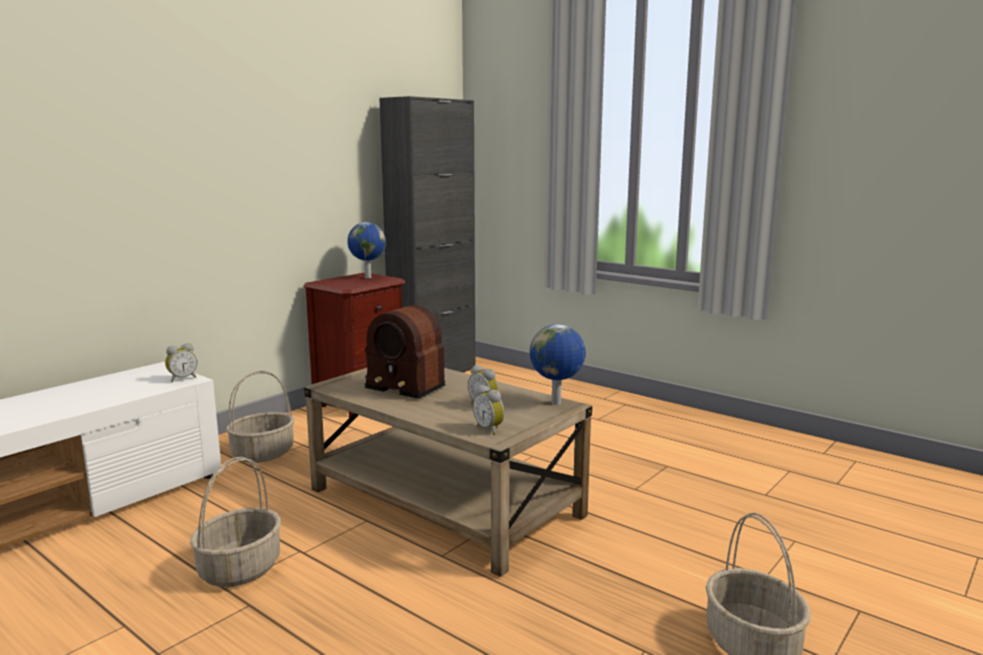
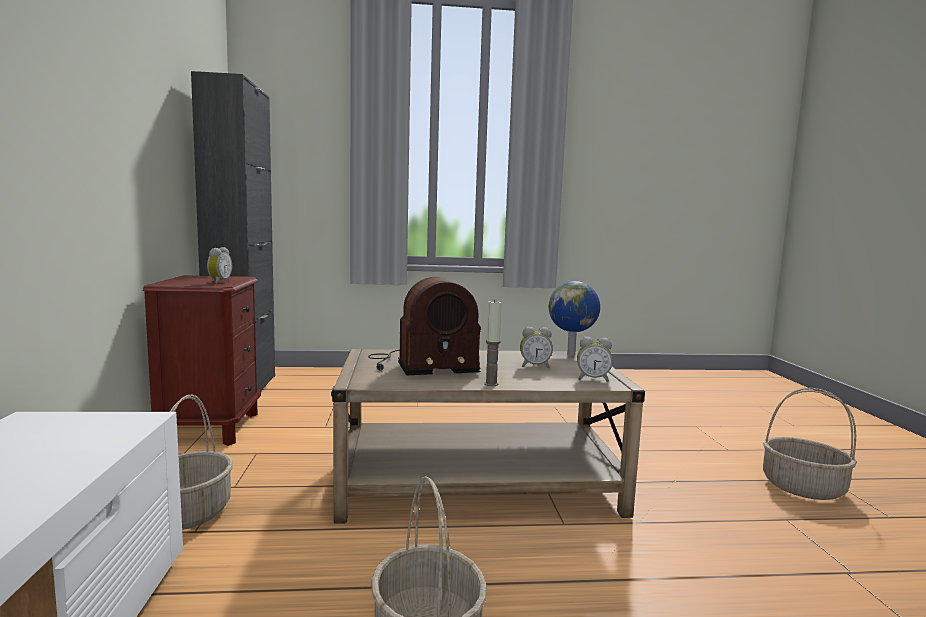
camera: 45 degrees left, 5 degrees down
(182, 379) = (122, 421): alarm clock -> alarm clock (218, 282)
(367, 278) = (209, 278): globe -> none
(403, 410) = (491, 384): none -> candle

